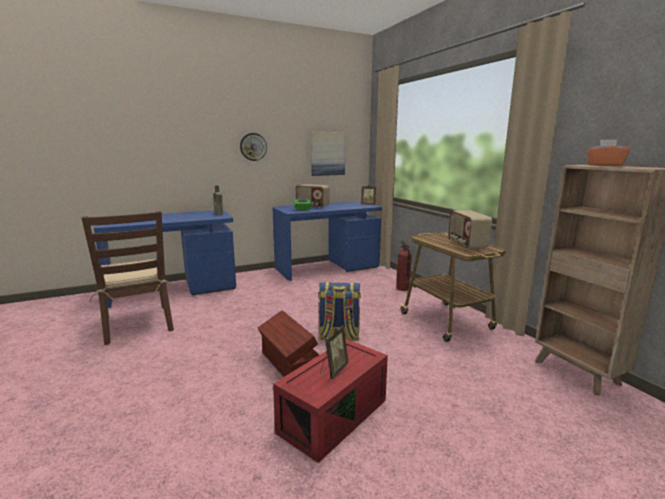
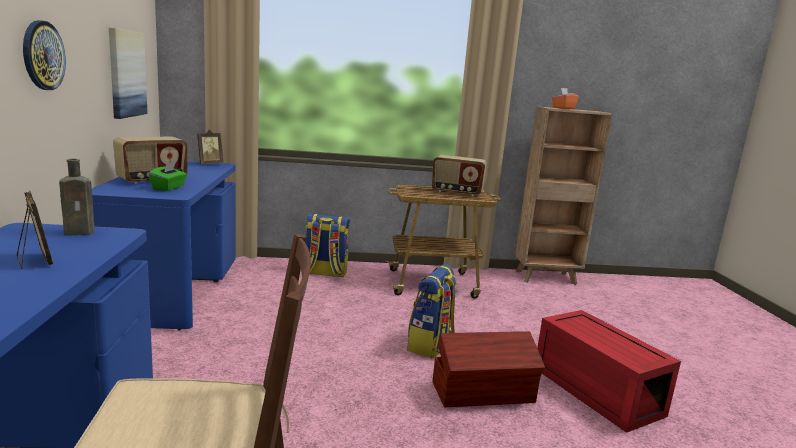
camera: 70 degrees left, 0 degrees up
(333, 370) = (611, 338): picture frame -> picture frame (34, 261)
(402, 288) = (325, 273): fire extinguisher -> backpack

